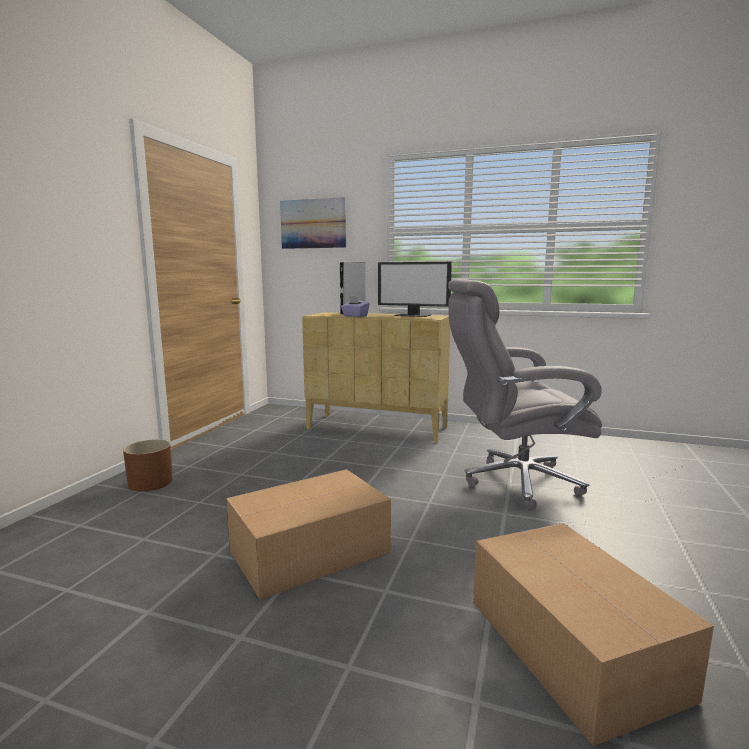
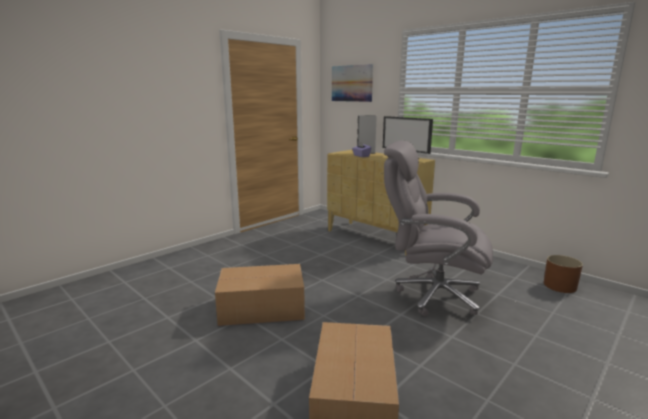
camera: 25 degrees right, 5 degrees up
(150, 483) = (215, 251): brown planter -> brown planter (559, 286)

